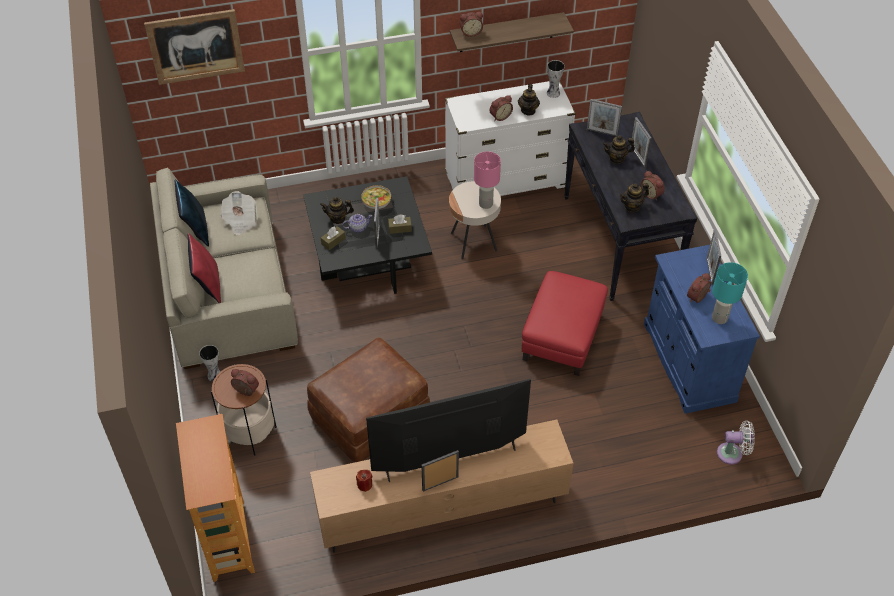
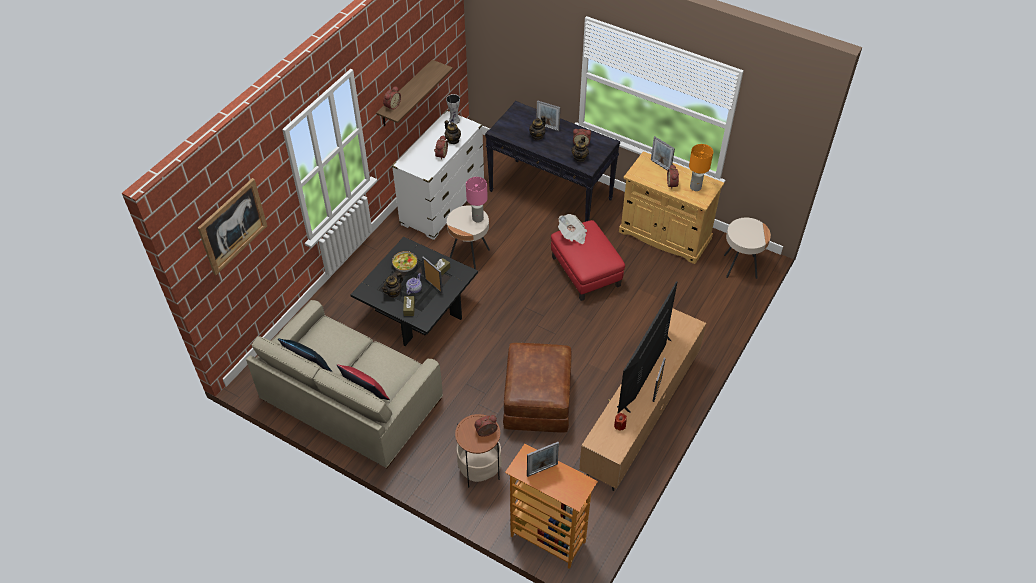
camera: 45 degrees left, 0 degrees up
(215, 375) = (412, 455): vase -> none
(240, 220) = (332, 340): newspaper -> newspaper (572, 235)
(602, 132) = (510, 126): picture frame -> picture frame (542, 469)
(688, 362) = (664, 235): blue cabinet -> beige cabinet
(720, 318) = (695, 187): turquoise table lamp -> orange table lamp
(732, 453) = (740, 266): white fan -> beige side table

